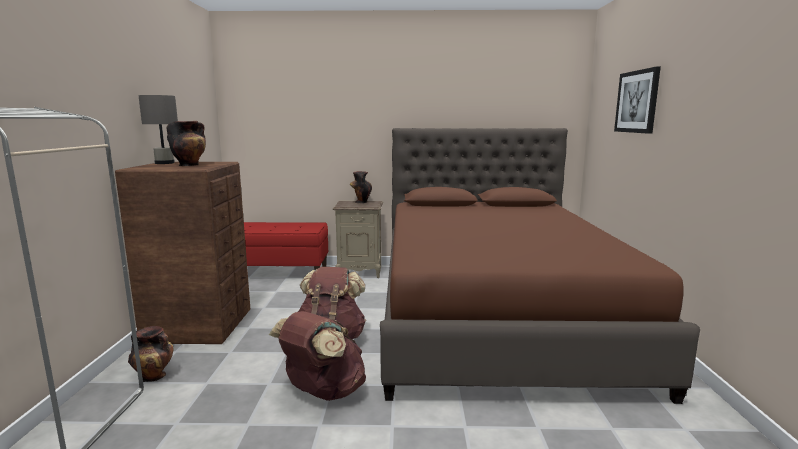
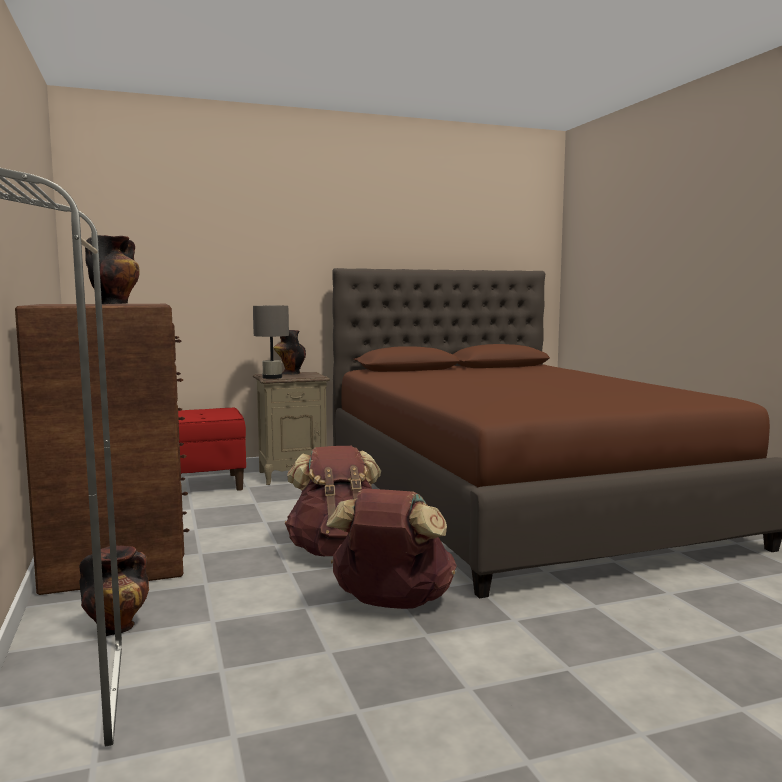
camera: 20 degrees left, 5 degrees down
(164, 163) = (57, 303): grey table lamp -> grey table lamp (272, 377)
(637, 101) = (644, 234): picture -> none

